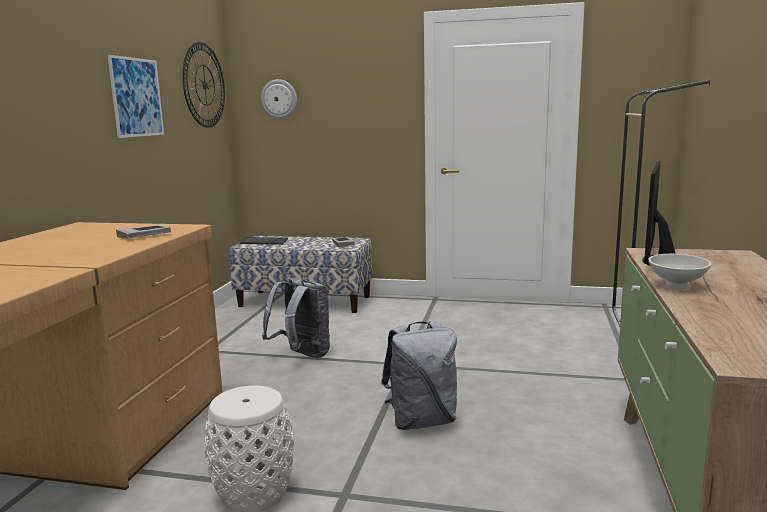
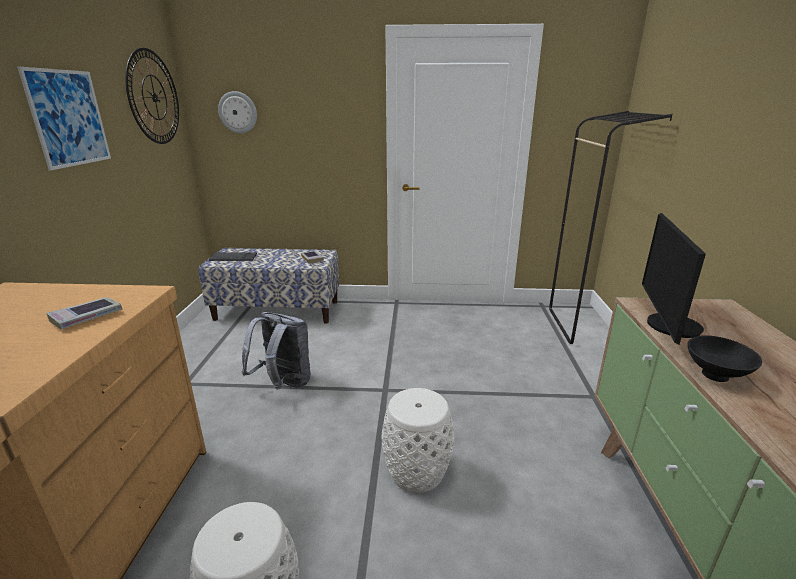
camera: 10 degrees left, 10 degrees up
(421, 421) = (417, 472): grey backpack -> white stool
(678, 286) = (717, 376): white bowl -> black bowl

